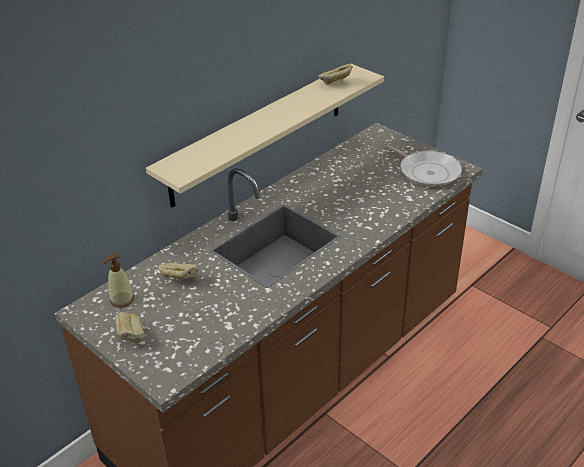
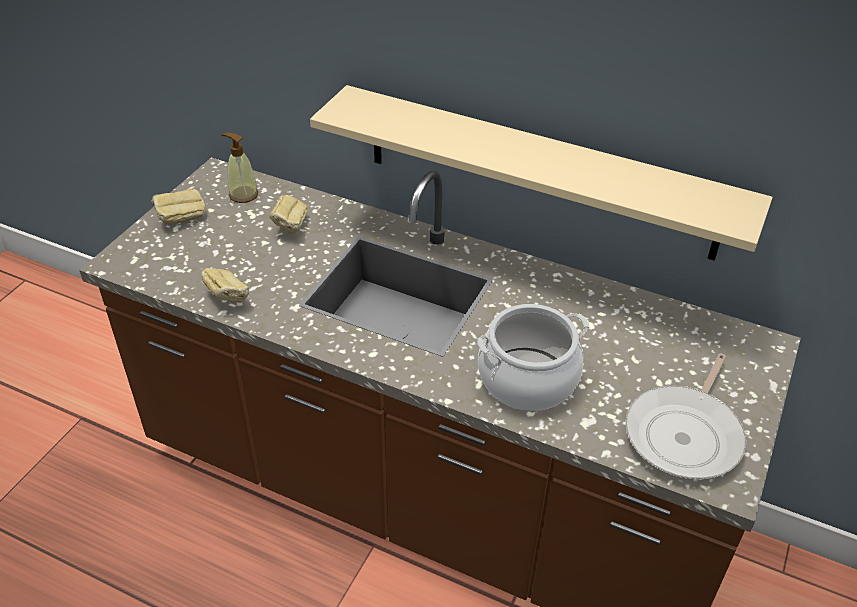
camera: 70 degrees right, 5 degrees up
(335, 84) = (678, 193): bread -> bread (227, 299)
(371, 210) = (527, 379): none -> cooking pot

